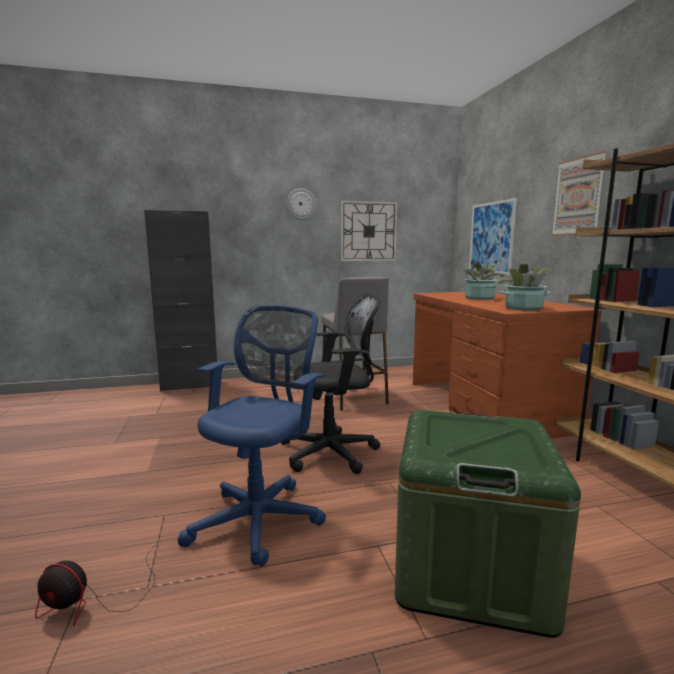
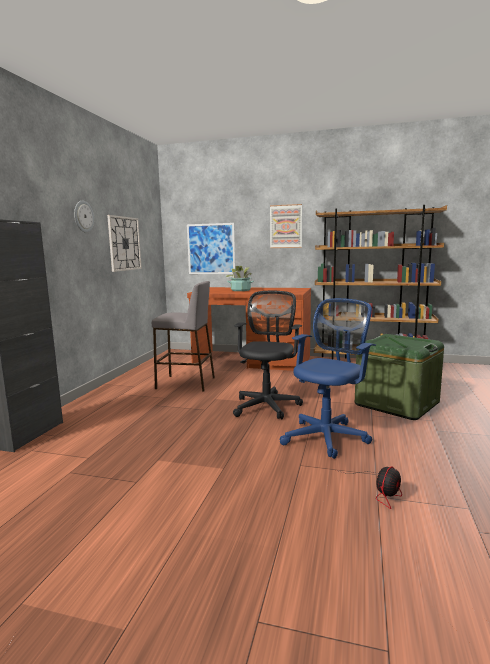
camera: 60 degrees left, 0 degrees up
(261, 517) = (327, 436): blue office chair -> blue office chair turned 75 degrees clockwise
(523, 308) = (291, 291): potted plant -> none

